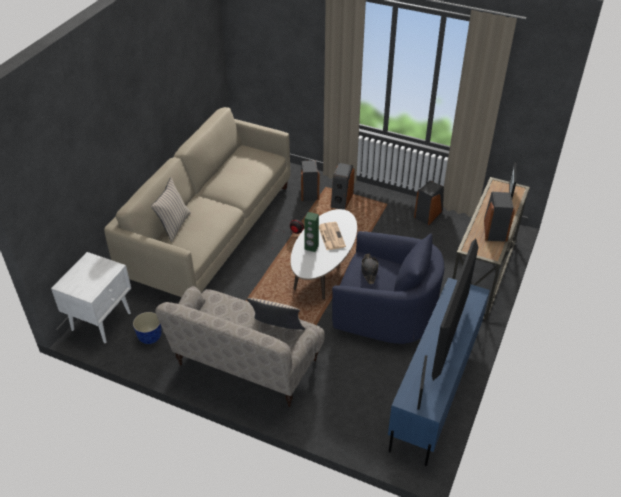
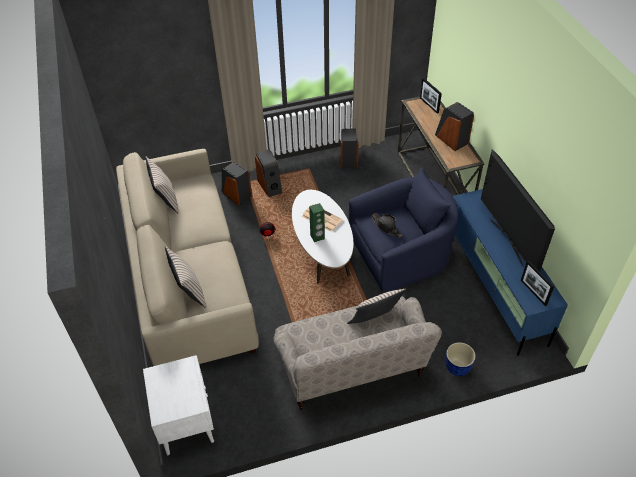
camera: 40 degrees left, 5 degrees up
(149, 337) = (248, 407): planter -> planter (457, 368)
(231, 158) = (166, 200): none -> beige pillow

